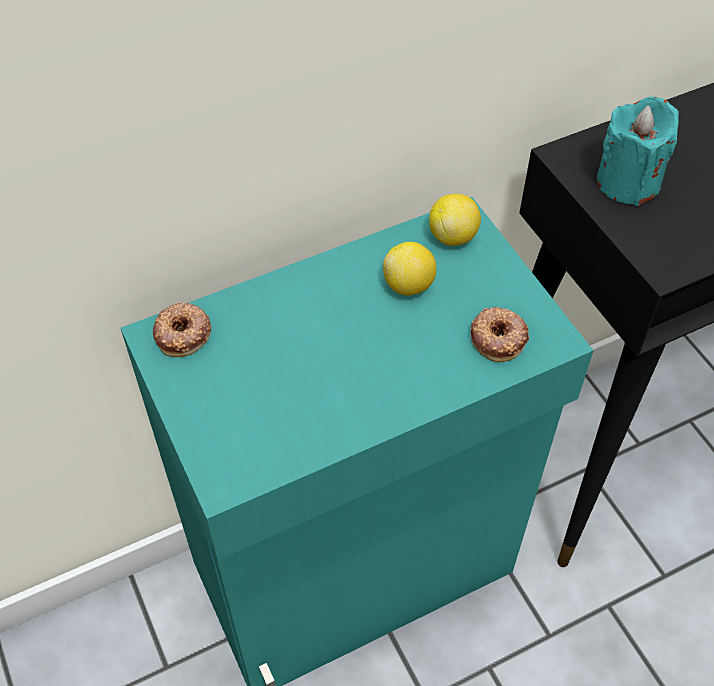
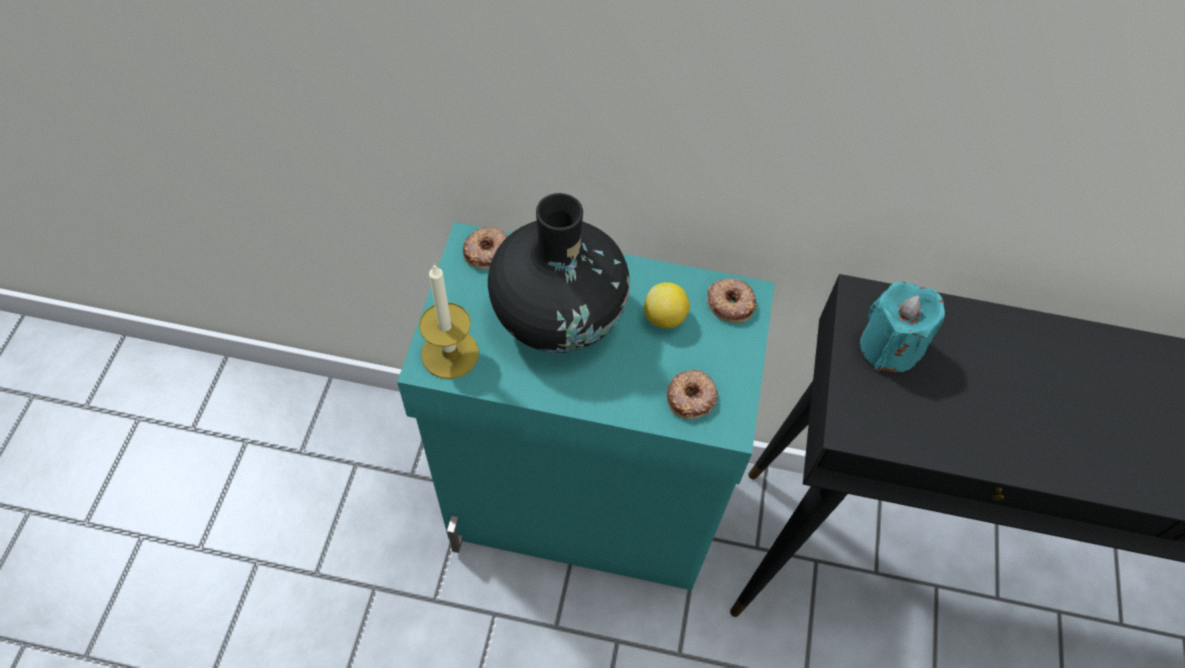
camera: 35 degrees right, 5 degrees up
(237, 453) = (450, 353): none -> candle
(310, 347) = (558, 315): none -> black vase
(453, 236) = (730, 302): lemon -> donut

